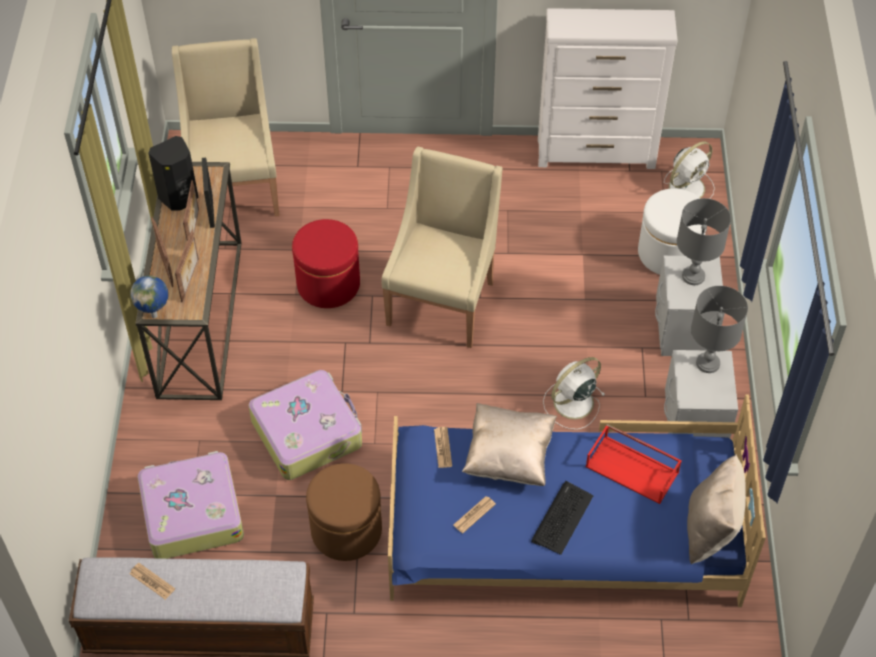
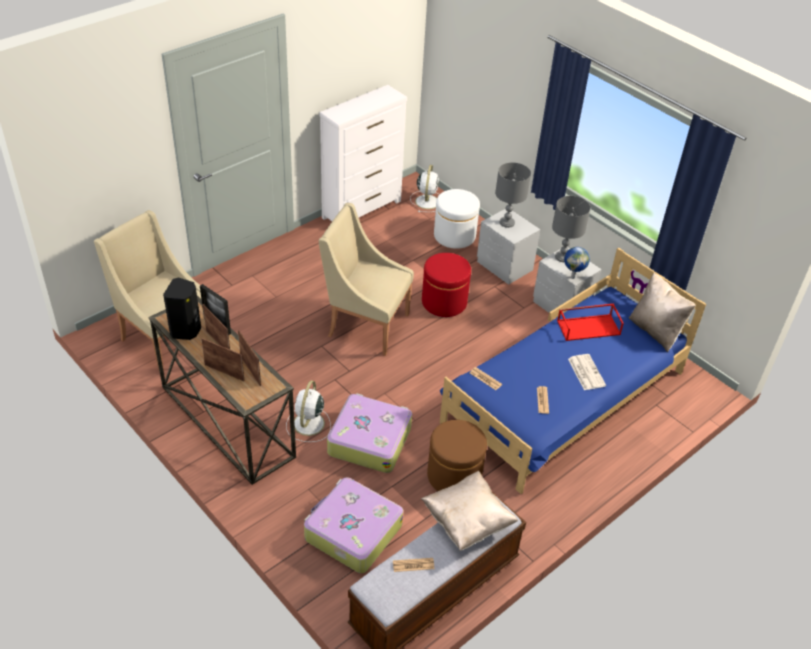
camera: 45 degrees left, 10 degrees down
(155, 315) = (252, 403): globe -> globe (573, 277)
(328, 284) = (288, 355): red ottoman -> red ottoman (444, 302)
(443, 301) = (365, 325): beige armchair -> beige armchair turned 45 degrees counterclockwise
(509, 456) = (524, 361): beige pillow -> beige pillow (467, 521)
(562, 518) = (585, 372): keyboard -> newspaper
(572, 403) = (493, 333): white fan -> white fan (308, 425)

